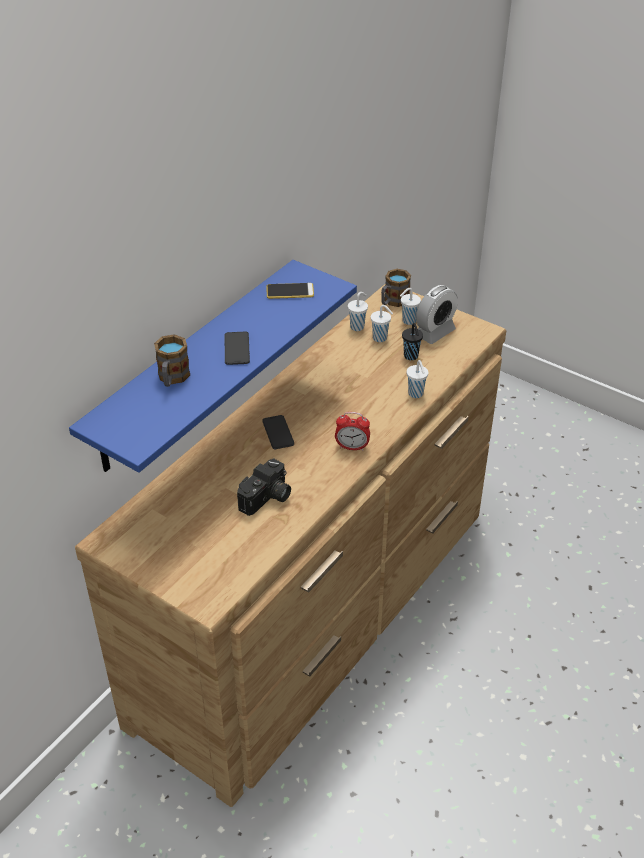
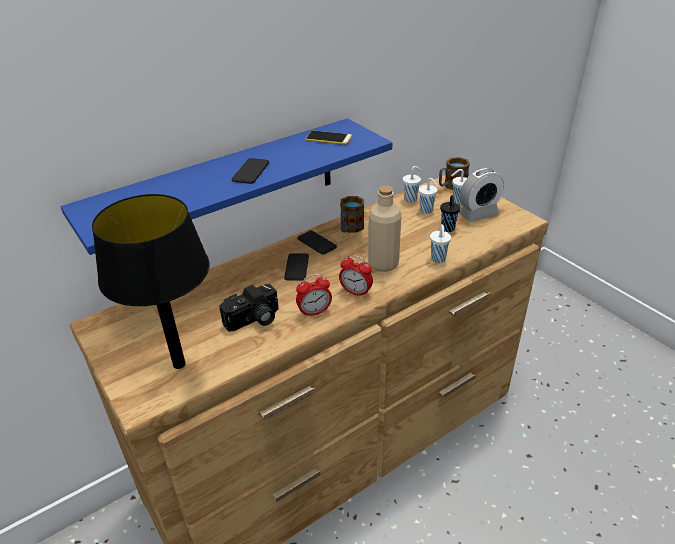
camera: 20 degrees right, 5 degrees down
(172, 378) = (177, 184): mug -> mug (350, 228)
(221, 559) = (179, 364): none -> black table lamp
(283, 400) = (316, 243): none -> phone
(322, 477) = (314, 312): none -> alarm clock
(364, 410) = (383, 264): none -> beige bottle

